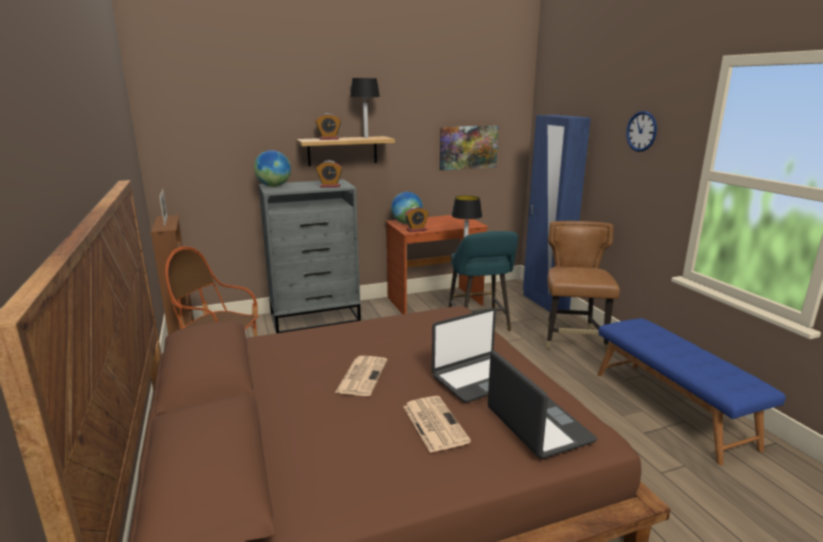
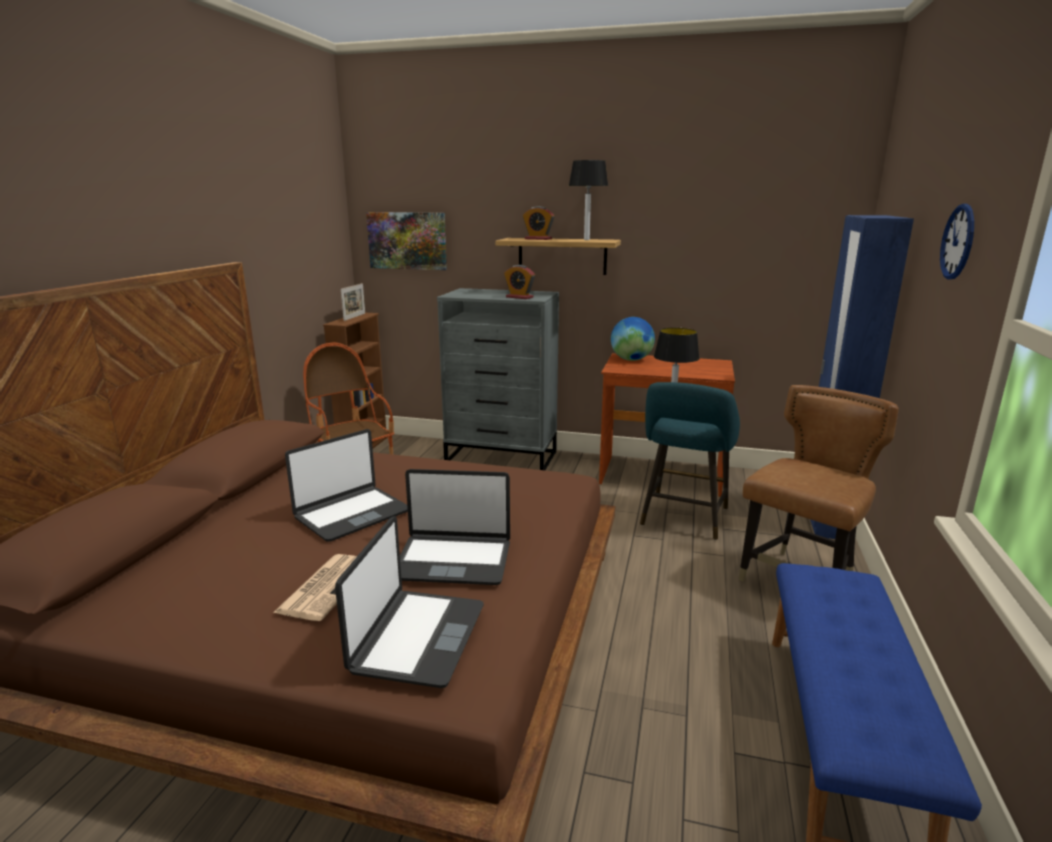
camera: 35 degrees right, 0 degrees up
(273, 186) = (465, 291): globe -> none
(362, 375) = (351, 514): newspaper -> laptop
(416, 230) = (627, 369): alarm clock -> none
(468, 147) = (749, 263): picture -> picture (407, 240)

